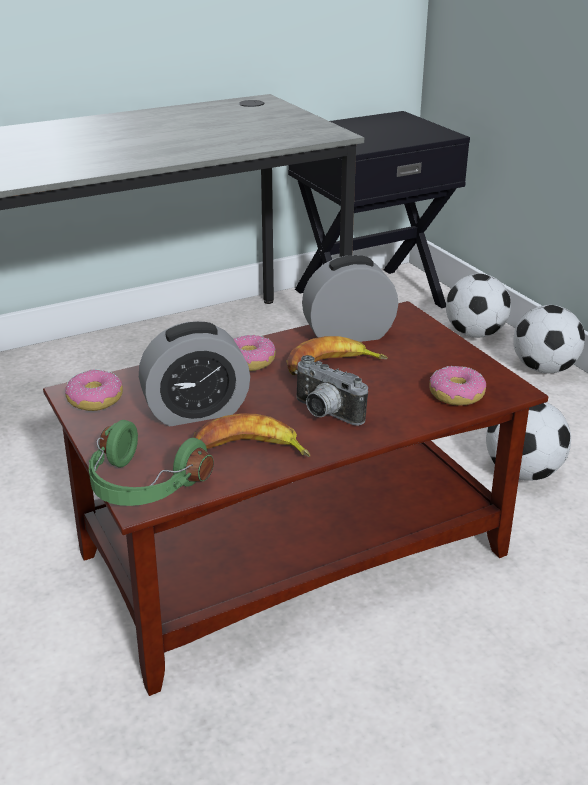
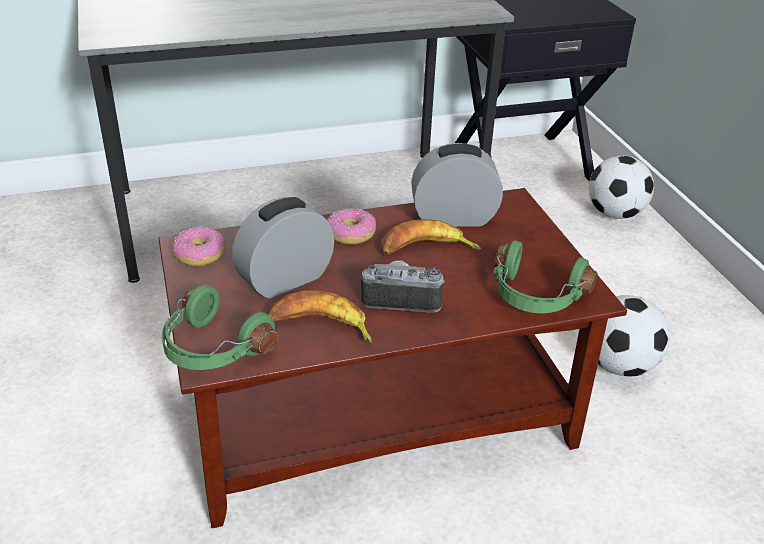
camera: 10 degrees right, 5 degrees up
(196, 411) = (285, 279): alarm clock -> alarm clock turned 150 degrees clockwise
(324, 414) = (401, 299): camera -> camera turned 135 degrees clockwise
(456, 395) = (535, 296): donut -> green headphones
(543, 369) = (673, 260): football -> none

